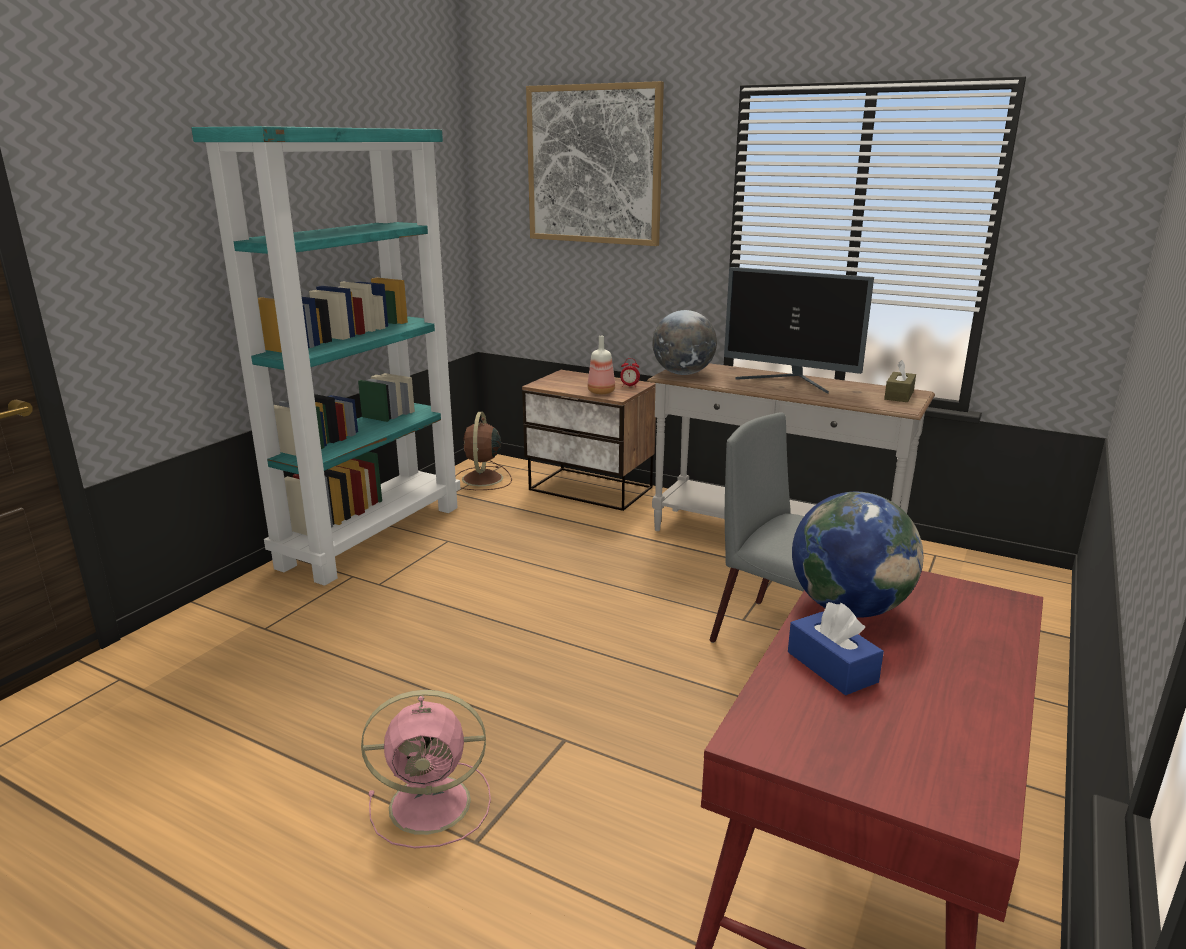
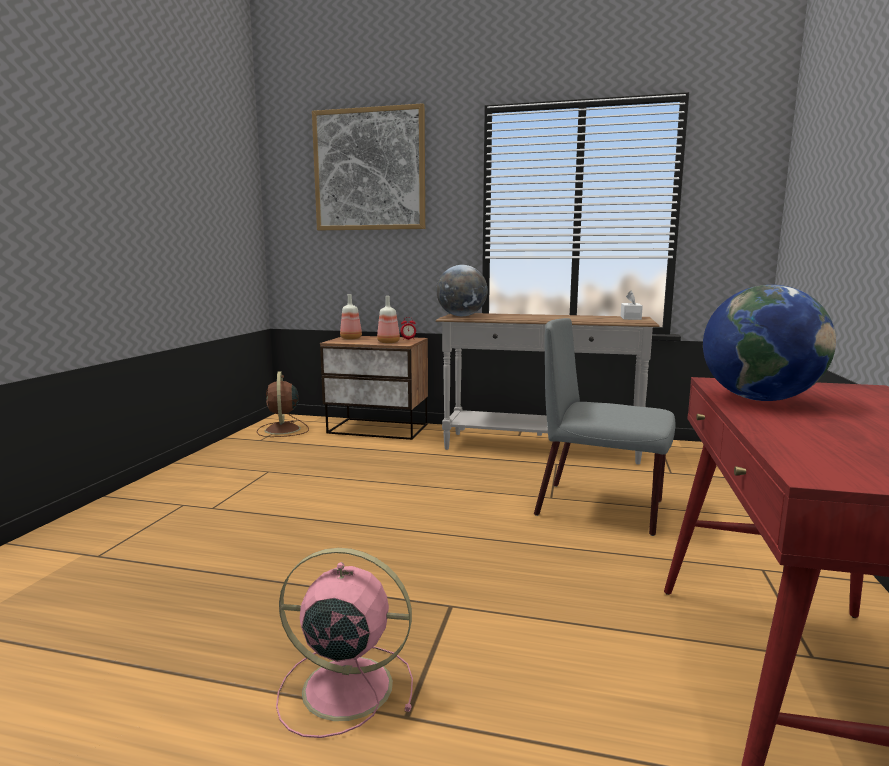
camera: 15 degrees left, 10 degrees down
(372, 535) = (193, 474): turquoise bookcase -> none
(434, 804) = (343, 687): pink fan -> pink fan turned 150 degrees counterclockwise
(562, 379) = (351, 338): none -> bottle
(790, 382) = (546, 316): monitor -> none
(831, 667) = (806, 427): blue tissue box -> none
(899, 395) = (630, 318): brown tissue box -> white tissue box

